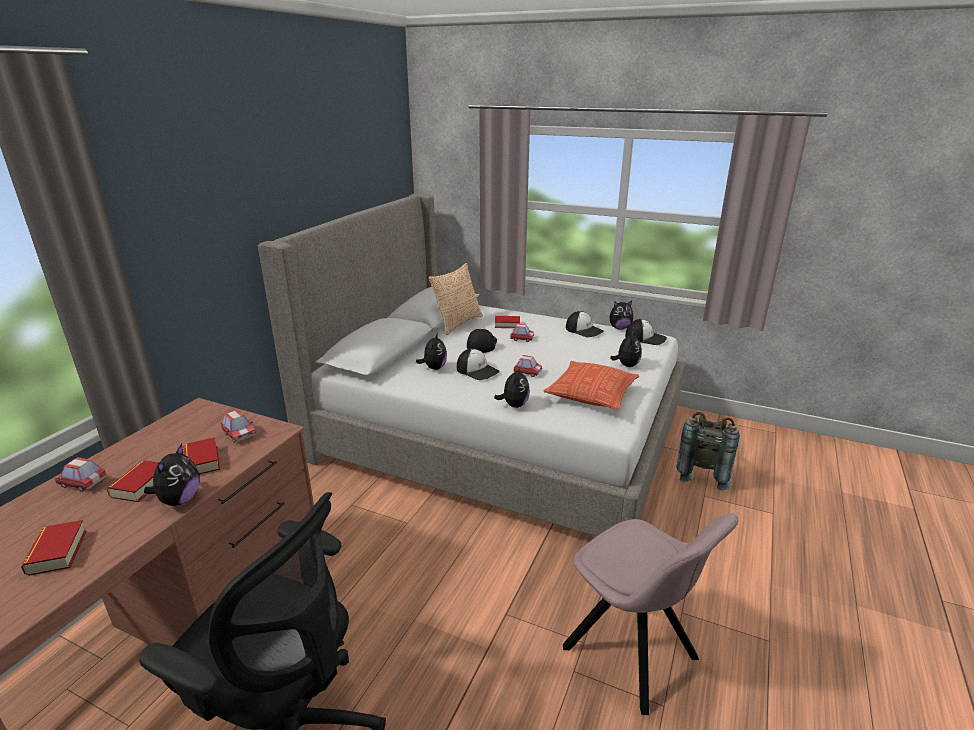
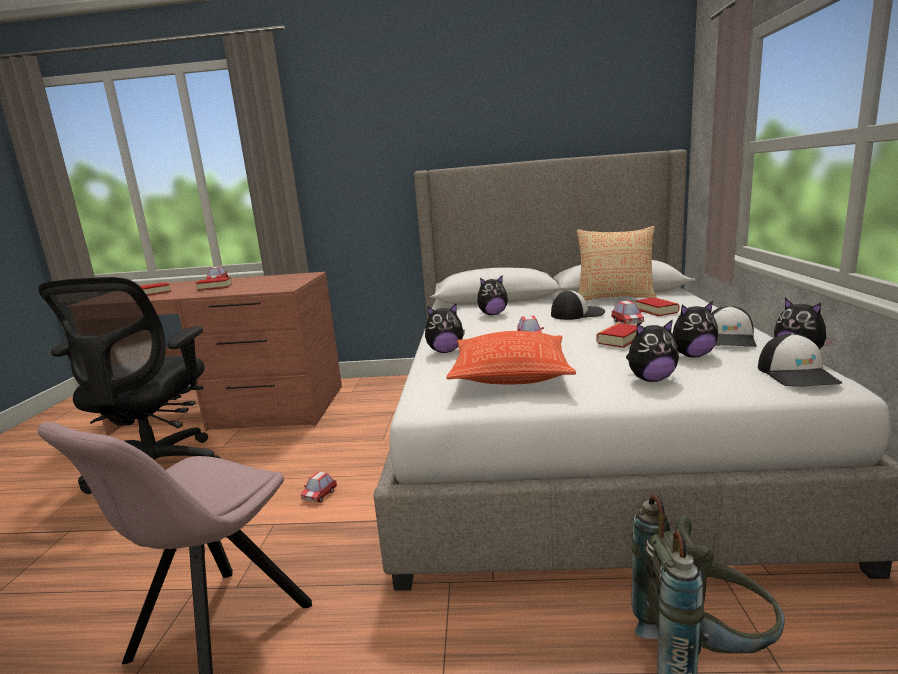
camera: 70 degrees right, 10 degrees down
(179, 500) = (197, 294): plush toy -> plush toy (692, 355)
(202, 461) = (241, 288): book -> book (619, 340)
(239, 434) = (277, 285): toy car -> toy car (320, 495)
(477, 370) = (507, 325): cap -> none

